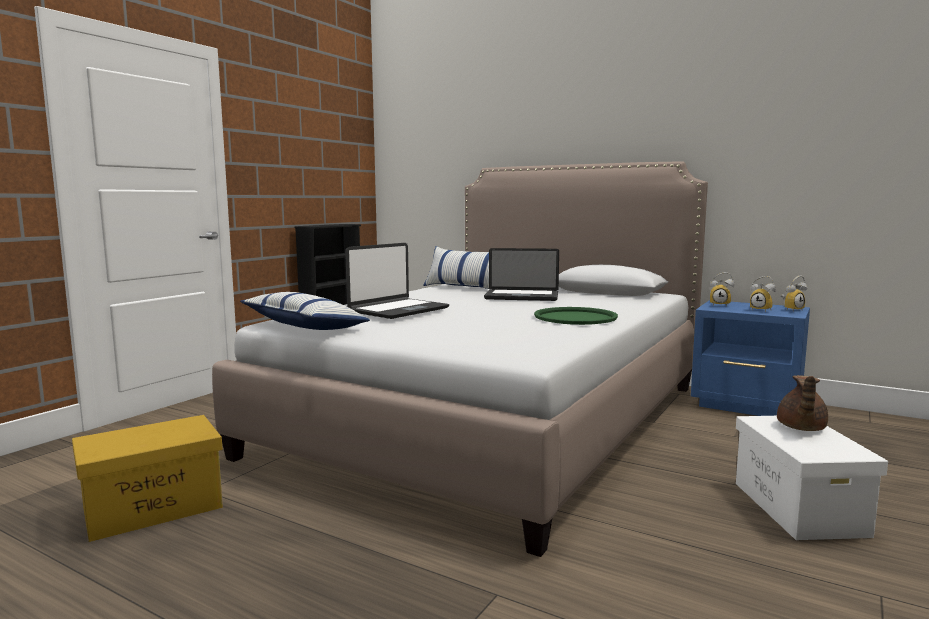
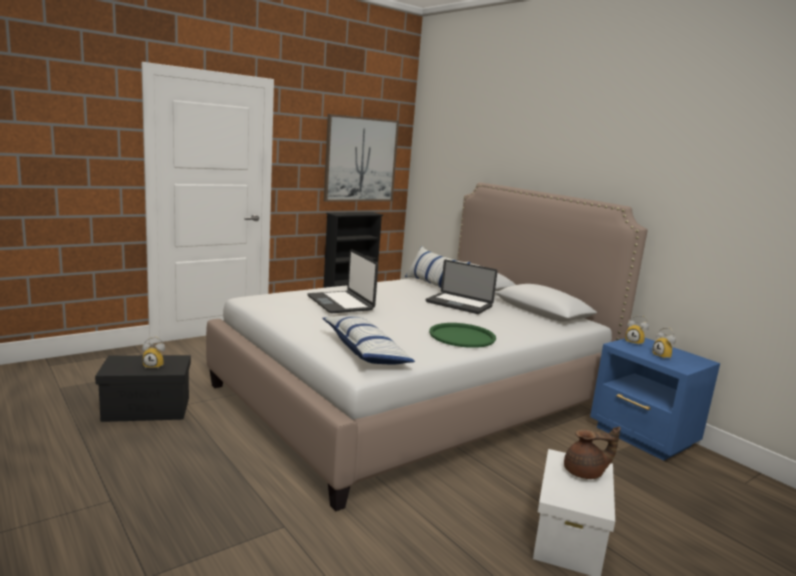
camera: 20 degrees right, 5 degrees up
(154, 508) = (147, 409): yellow storage box -> black storage box
(304, 326) = (262, 307): pillow -> pillow (365, 351)
(325, 158) = (360, 159): none -> picture
(398, 310) = (341, 303): laptop -> laptop turned 90 degrees clockwise
(791, 310) = (693, 363): alarm clock -> alarm clock (155, 366)
(800, 428) = (585, 473): brown teapot -> brown teapot turned 135 degrees counterclockwise

